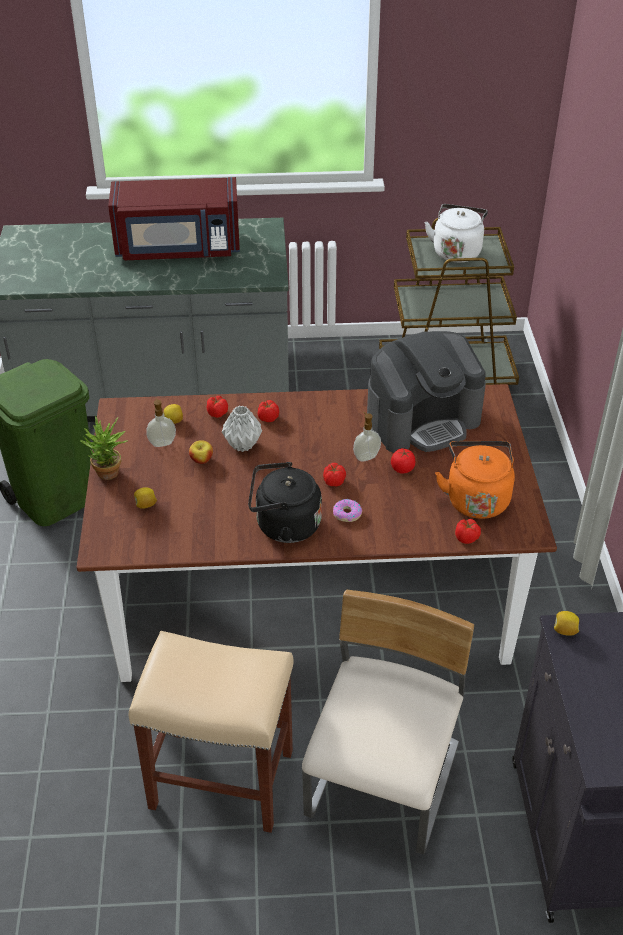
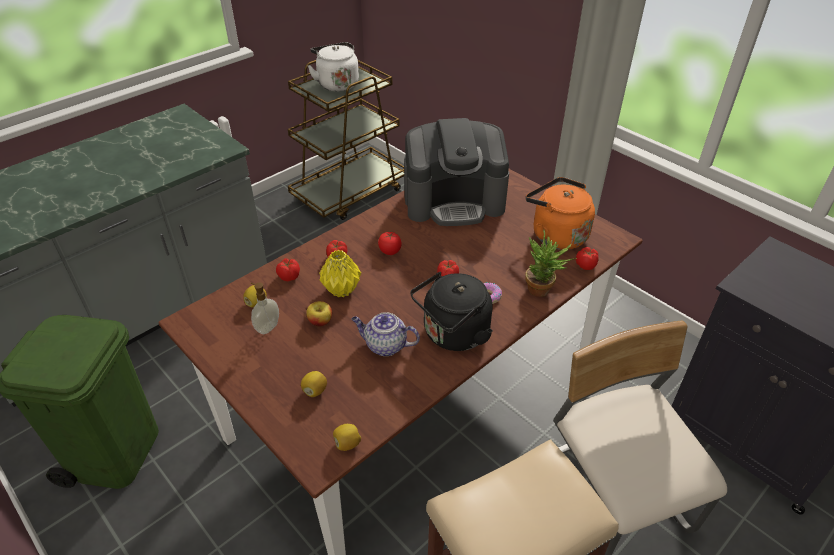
camera: 40 degrees left, 0 degrees up
(109, 476) = (248, 385): potted plant -> potted plant (543, 291)
(178, 248) = (112, 159): red microwave -> none
(226, 503) = (385, 345): none -> teapot
(242, 444) = (341, 290): grey vase -> yellow vase
(366, 457) = (447, 247): soap dispenser -> none
(402, 468) = (483, 241): tomato -> tomato (390, 251)
(423, 420) = (454, 201): coffee machine -> coffee machine turned 60 degrees clockwise
(564, 631) = (743, 286): lemon -> lemon (347, 444)

